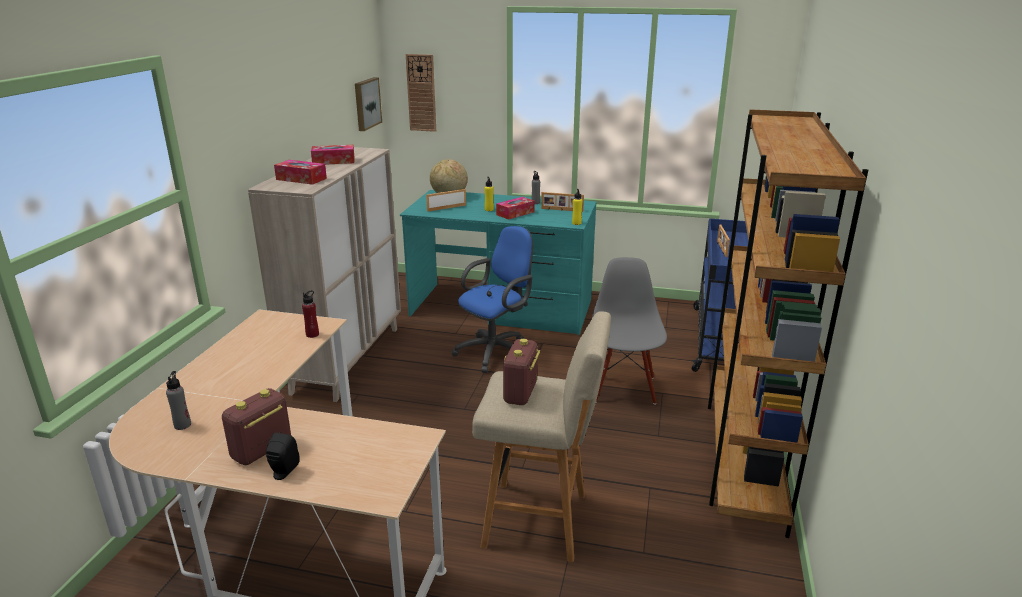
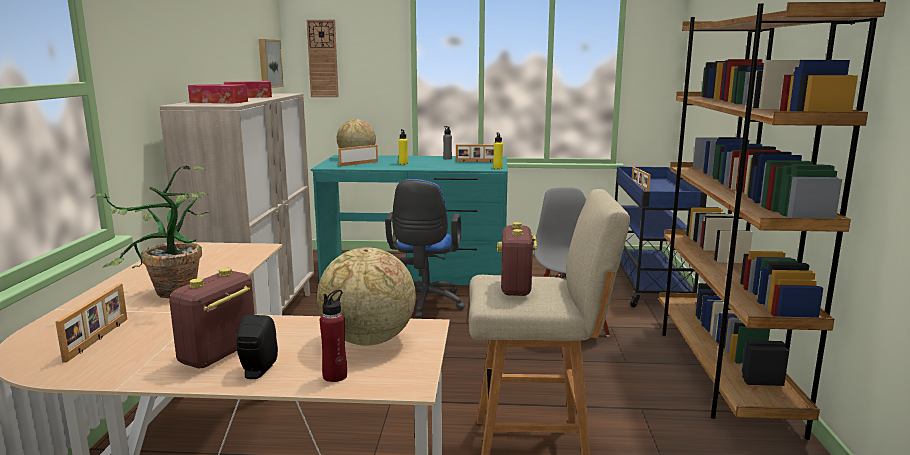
camera: 10 degrees left, 10 degrees down
(182, 425) = (98, 339): grey bottle -> picture frame
(241, 379) = (168, 295): none -> potted plant
(312, 334) = (246, 256): red bottle -> red bottle (335, 376)
(373, 448) = (367, 341): none -> globe
(496, 351) = (424, 305): blue office chair -> blue office chair turned 150 degrees clockwise
(515, 213) = (432, 165): tissue box -> none

